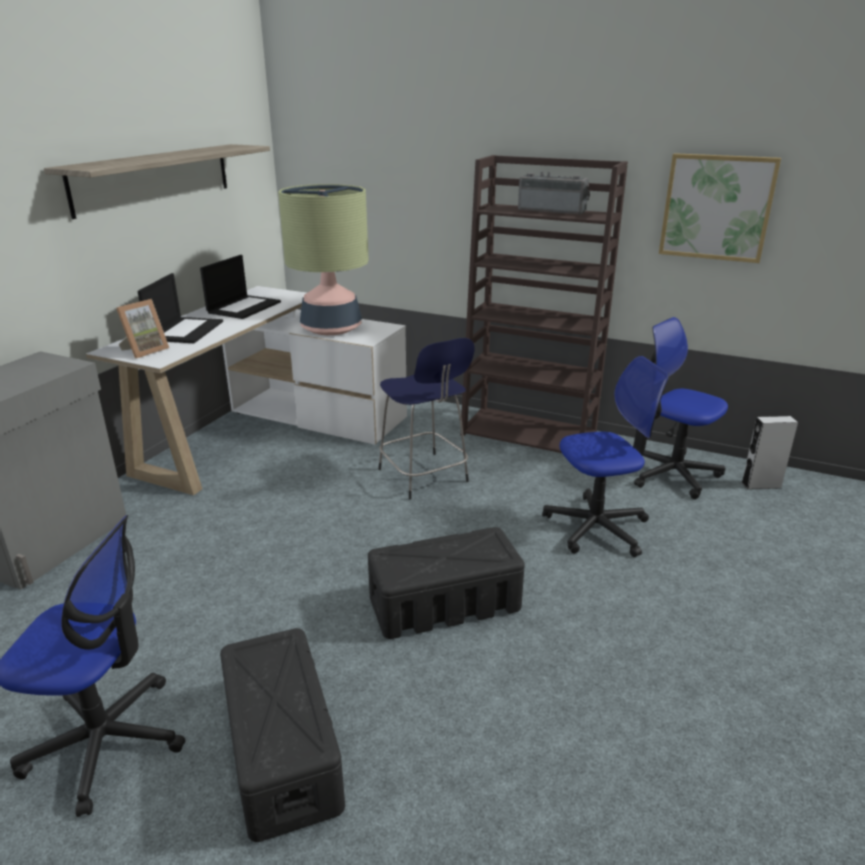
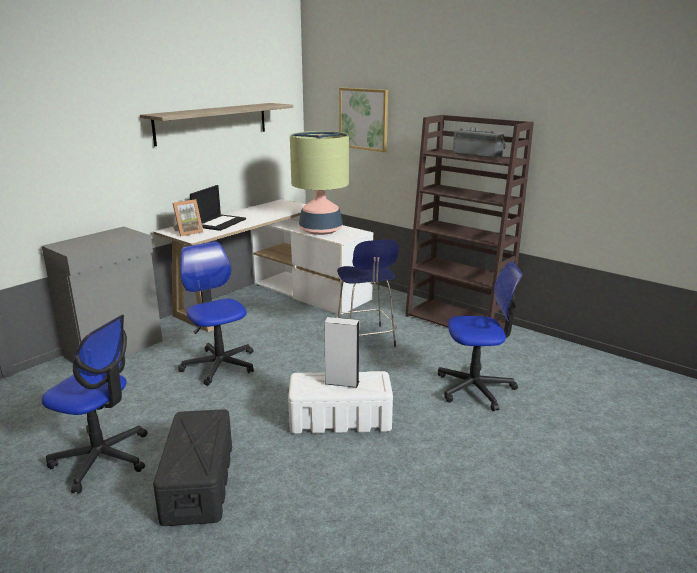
camera: 15 degrees right, 5 degrees down
(244, 307) = (265, 211): laptop -> none
(443, 604) = (339, 419): black storage box -> white storage box
(672, 473) = (556, 360): office chair -> office chair (219, 365)
(717, 207) = (598, 158): picture -> picture (364, 119)
(761, 485) = (626, 377): grey speaker -> grey speaker (342, 382)

